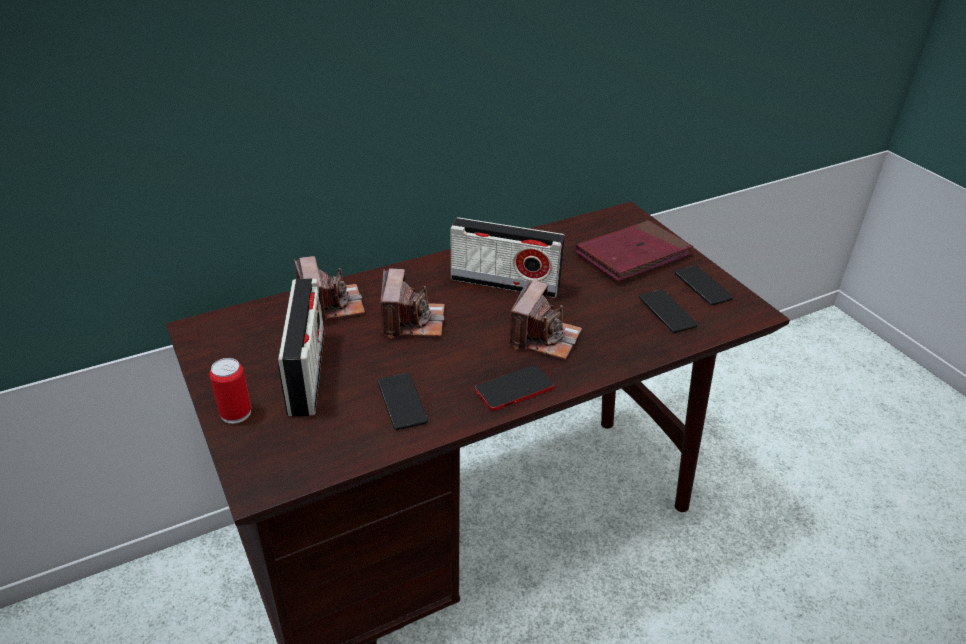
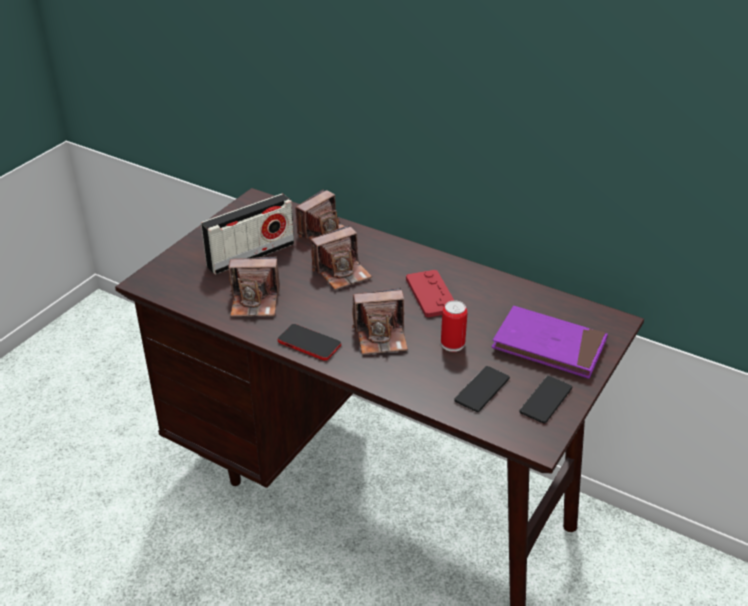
camera: 60 degrees right, 0 degrees up
(235, 413) = (195, 247): can -> can (452, 344)
(402, 402) = (255, 302): phone -> camera
(505, 283) = (431, 294): radio -> red game controller
(633, 255) = (549, 346): red book -> purple book

